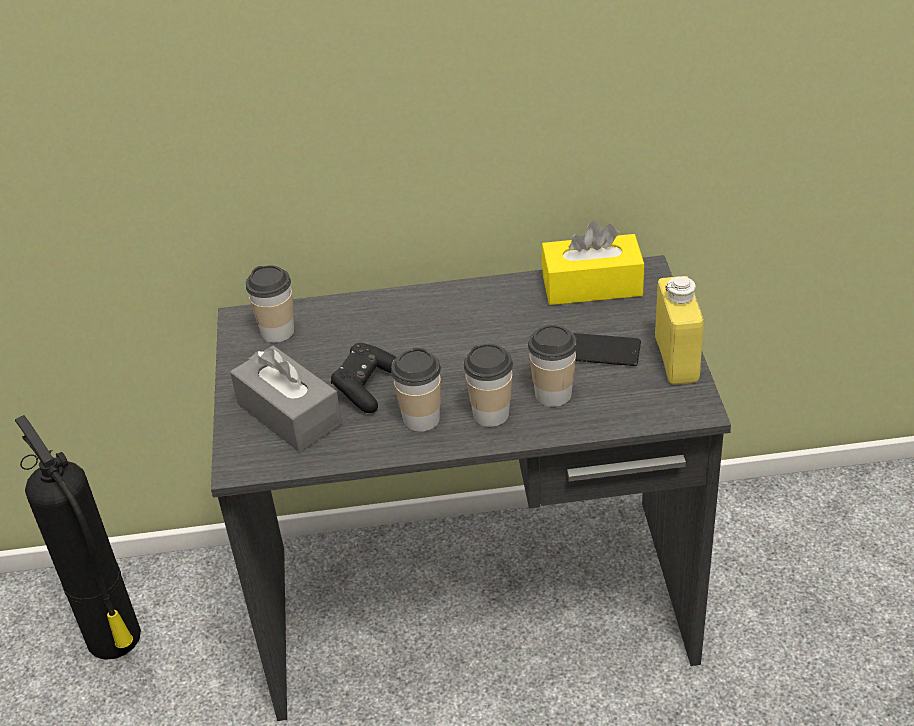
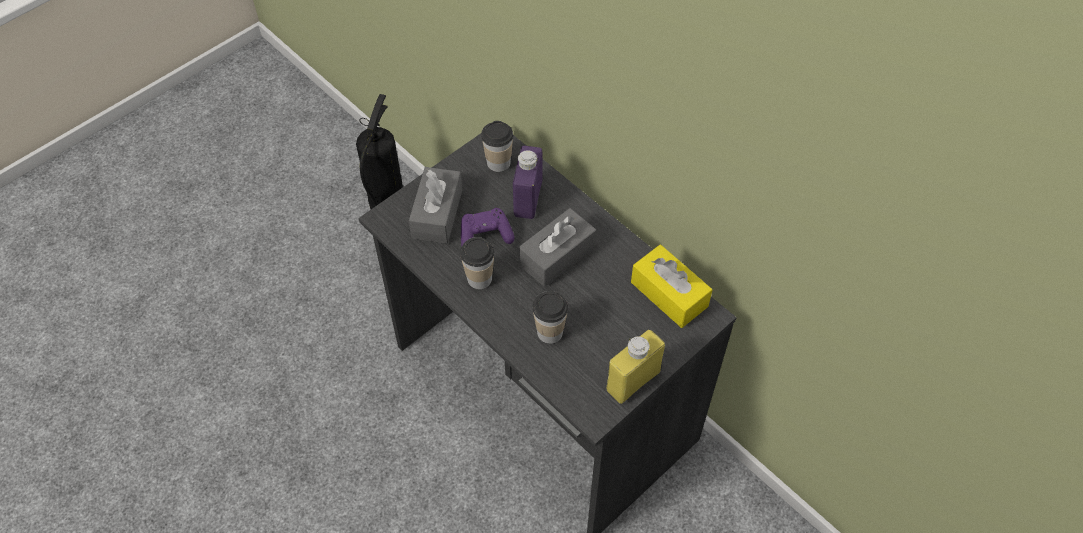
camera: 50 degrees right, 15 degrees up
(354, 331) = (528, 198): none -> purple bottle
(366, 387) = (485, 235): black game controller -> purple game controller
(457, 343) = (557, 256): none -> grey tissue box
(491, 414) = (509, 310): cup -> none
(598, 350) = (608, 333): phone -> none

